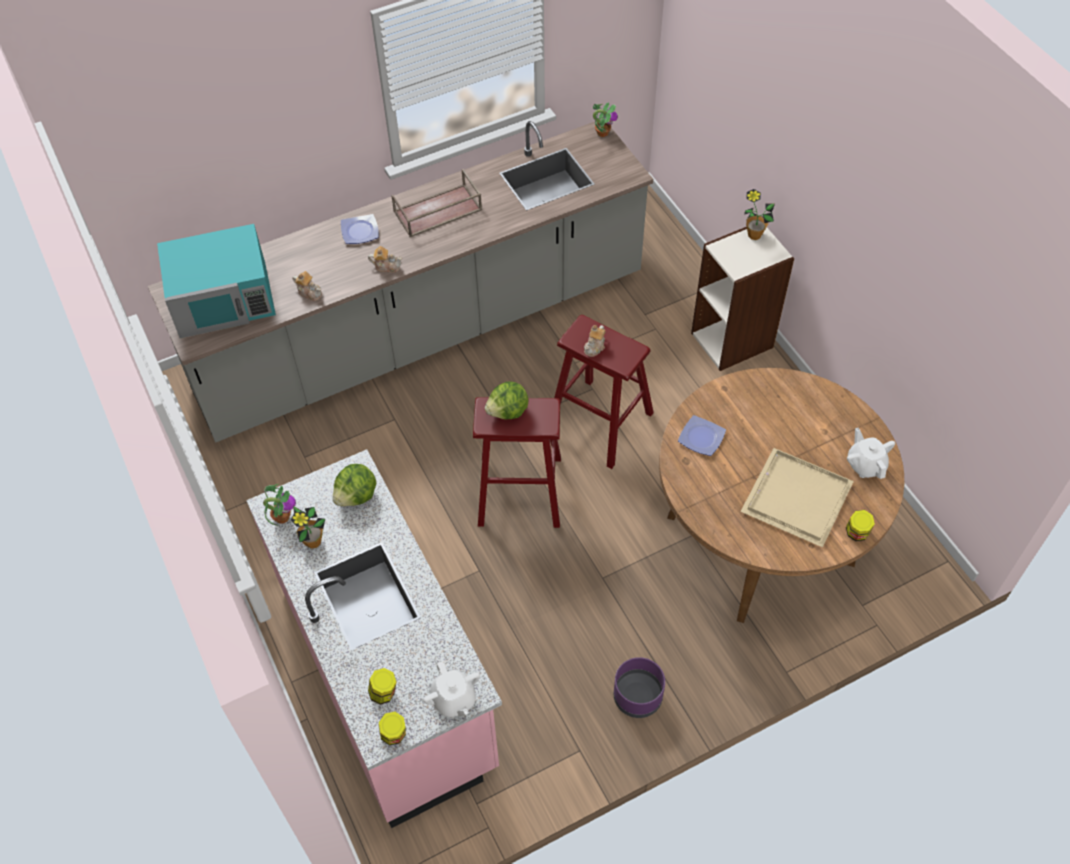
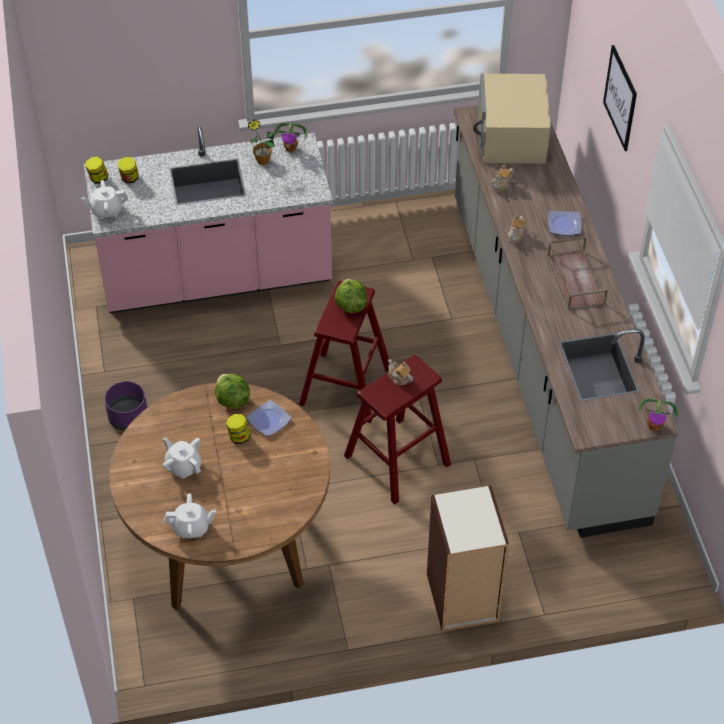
camera: 105 degrees right, 5 degrees down
(224, 298) = (511, 136): turquoise microwave -> beige microwave
(260, 114) = (620, 98): none -> picture
(357, 496) = (291, 188): lettuce -> lettuce (232, 400)
(754, 235) = (489, 530): potted plant -> none
(795, 496) = (183, 466): beige tray -> white teapot
(856, 533) = (130, 496): jar -> jar (239, 437)

